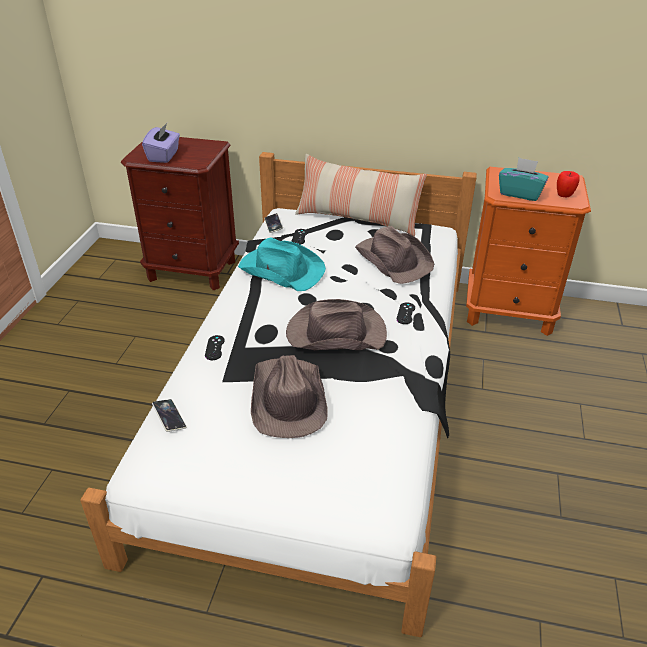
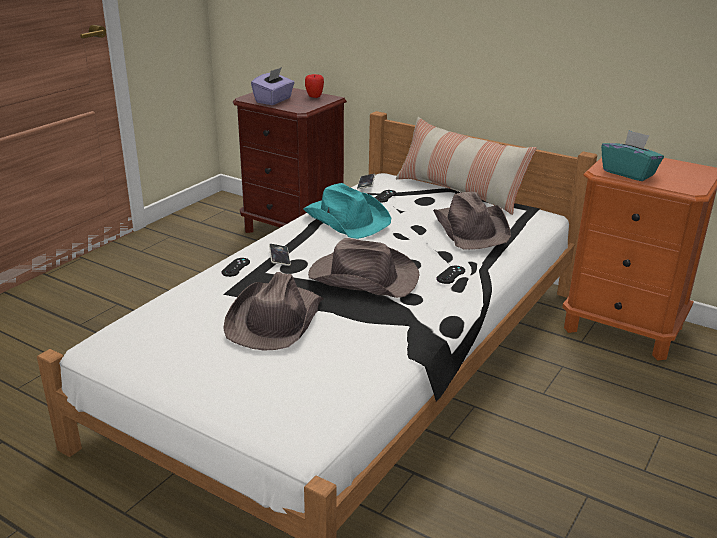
camera: 20 degrees right, 10 degrees down
(169, 417) = (154, 310): phone -> phone (279, 257)
(564, 196) = (682, 182): apple -> apple (314, 97)

